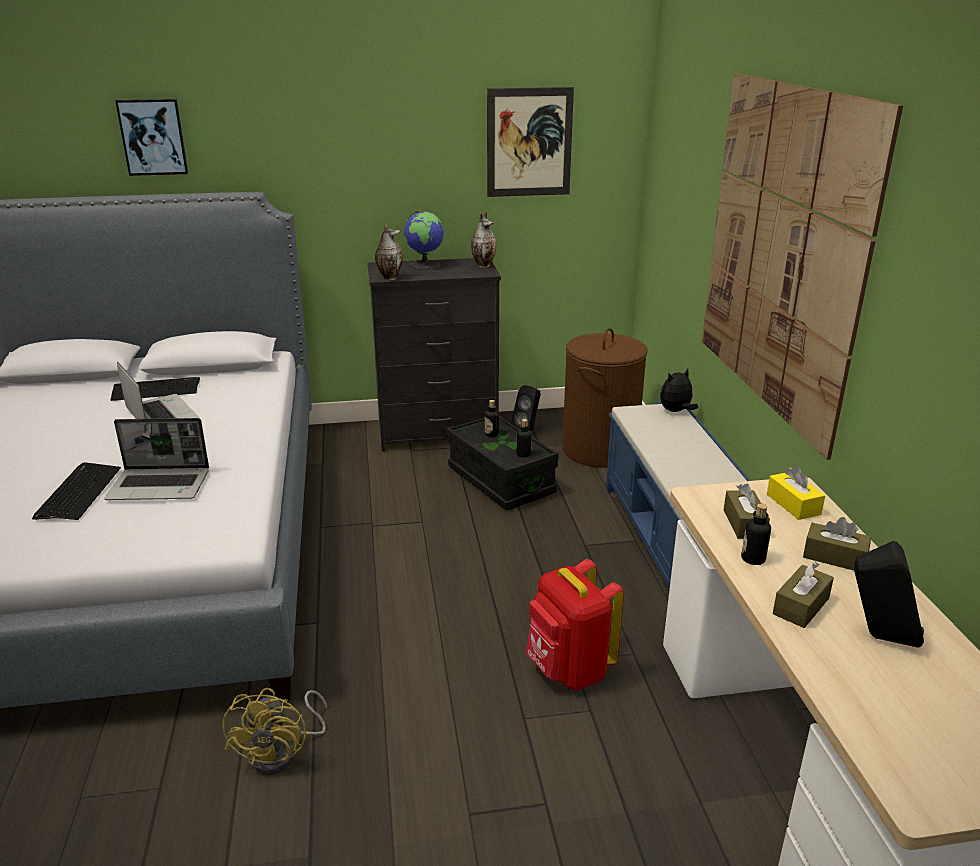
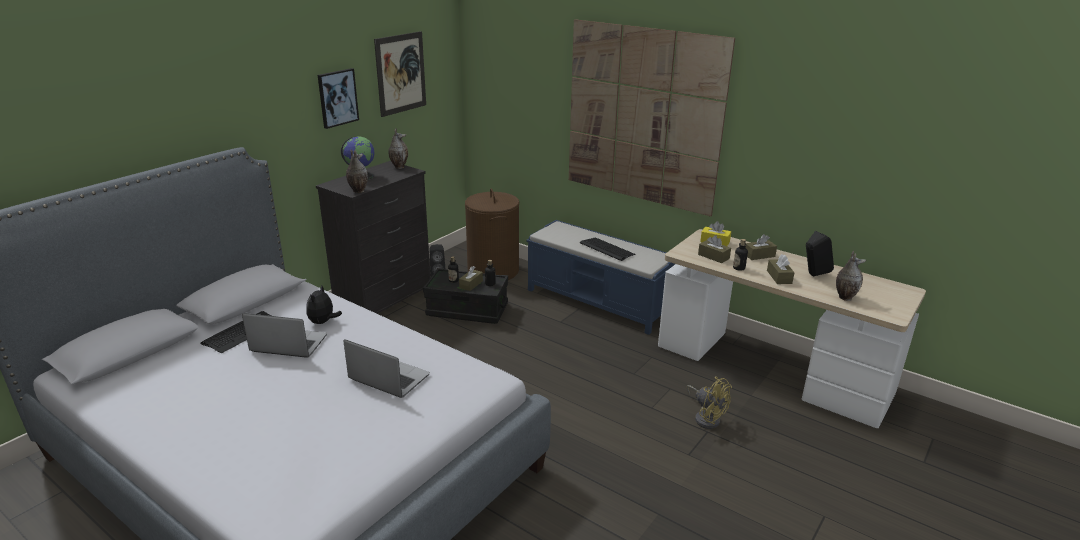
camera: 45 degrees left, 0 degrees up
(78, 492) = (341, 408): keyboard -> keyboard (607, 249)
(153, 137) = (139, 117): picture -> picture (337, 98)
(161, 485) = (387, 378): laptop -> laptop turned 105 degrees counterclockwise
(282, 753) = (579, 489): yellow fan -> yellow fan (706, 417)
(502, 446) = (471, 284): none -> brown tissue box
(569, 670) = (638, 378): red backpack -> none
(676, 411) = (563, 226): plush toy -> plush toy (323, 322)
(870, 705) = (844, 297): none -> vase

